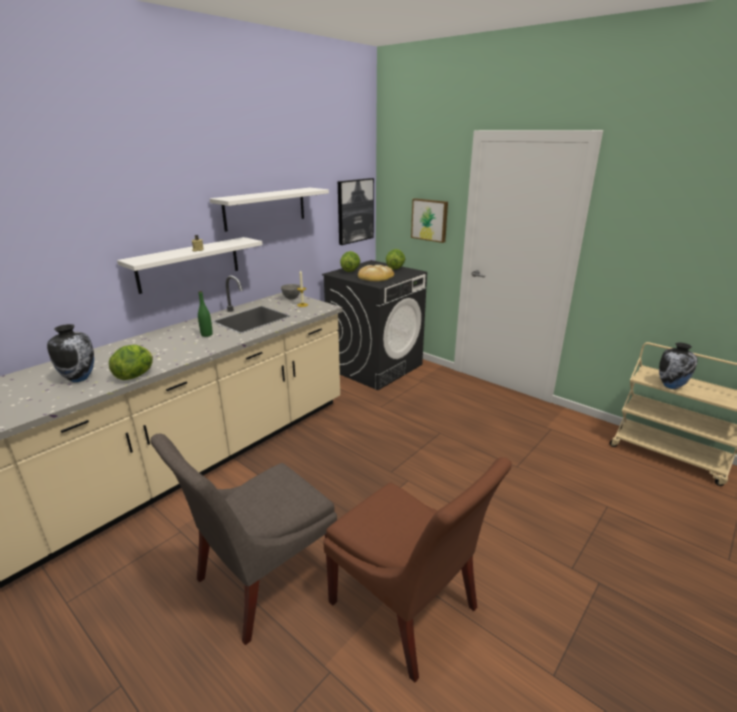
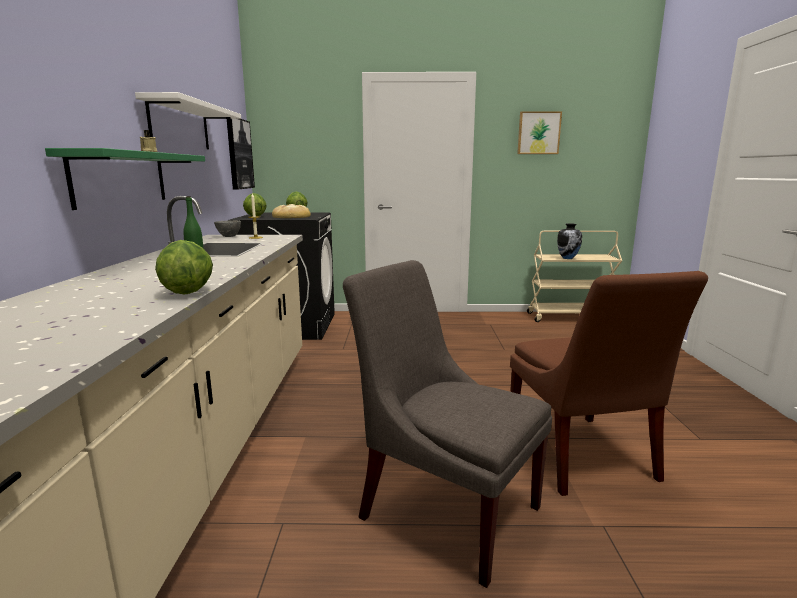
camera: 40 degrees left, 10 degrees down
(79, 378) = (91, 309): vase -> none
(189, 264) = (121, 178): white shelf -> green shelf
(261, 580) = (444, 507): grey chair -> grey chair turned 120 degrees clockwise
(407, 610) = (581, 456): brown chair -> brown chair turned 75 degrees clockwise
(430, 220) = (322, 161): picture -> picture (538, 133)

